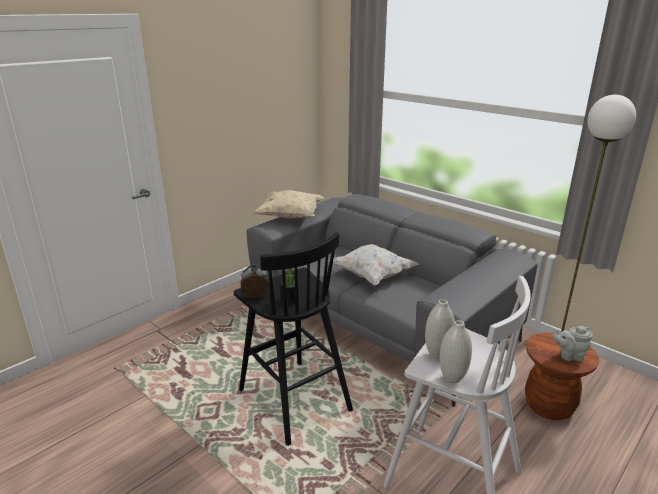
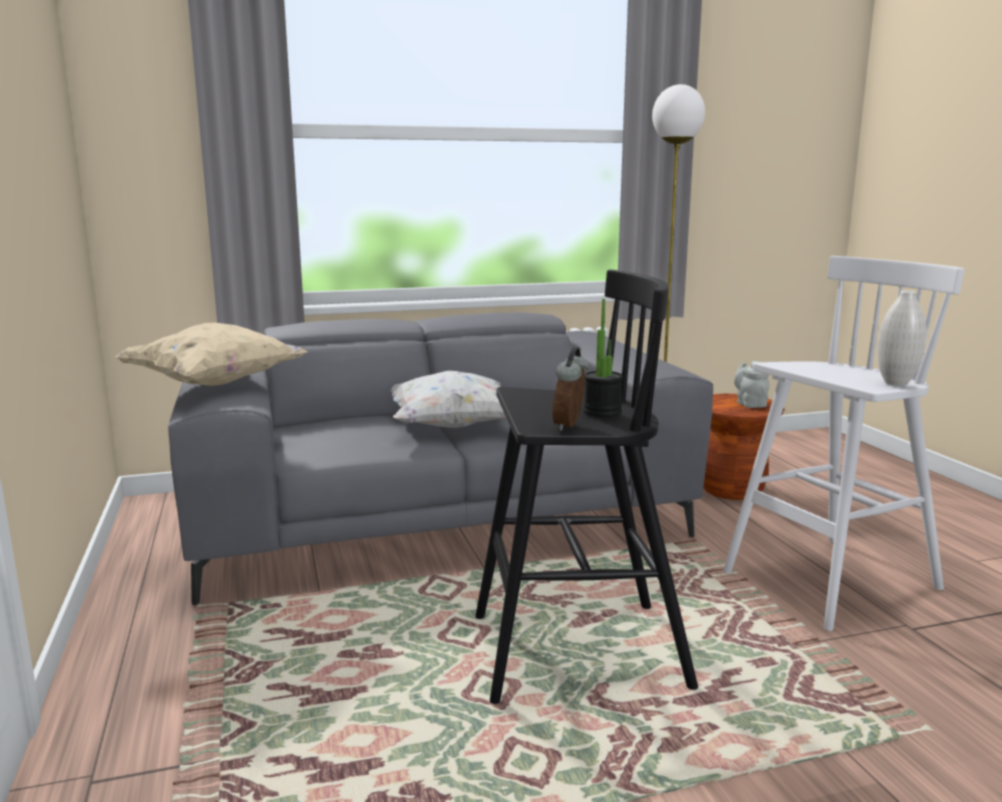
camera: 60 degrees left, 10 degrees down
(437, 355) = (842, 377): white vase -> none
(569, 356) = (750, 404): grey teapot -> grey teapot turned 135 degrees clockwise

